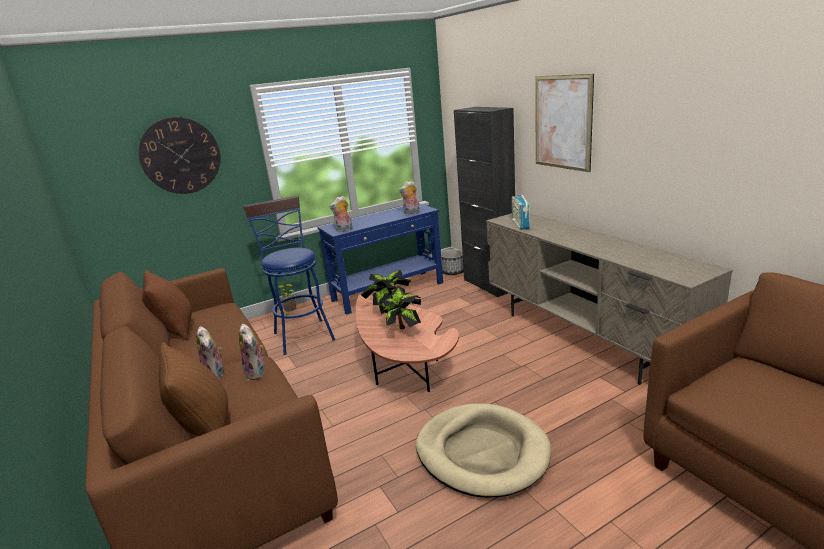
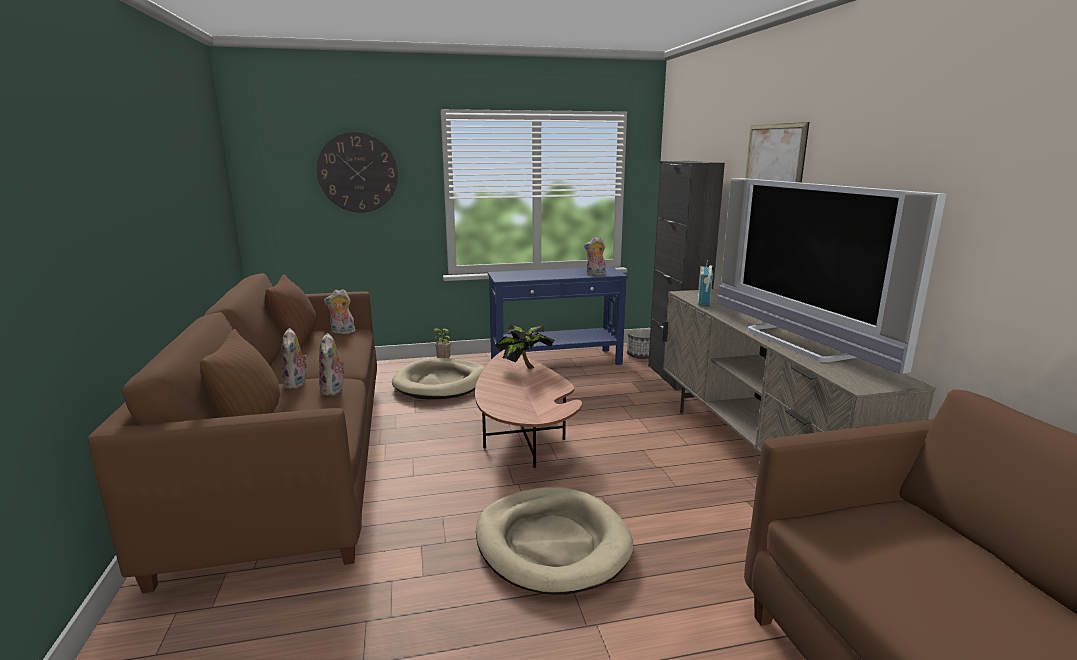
camera: 15 degrees right, 5 degrees down
(302, 334) = (441, 383): blue stool -> beige dog bed
(344, 230) = (511, 278): plush toy -> plush toy (342, 332)
(402, 331) = (521, 391): potted plant -> none
(618, 250) = (798, 343): none -> television

